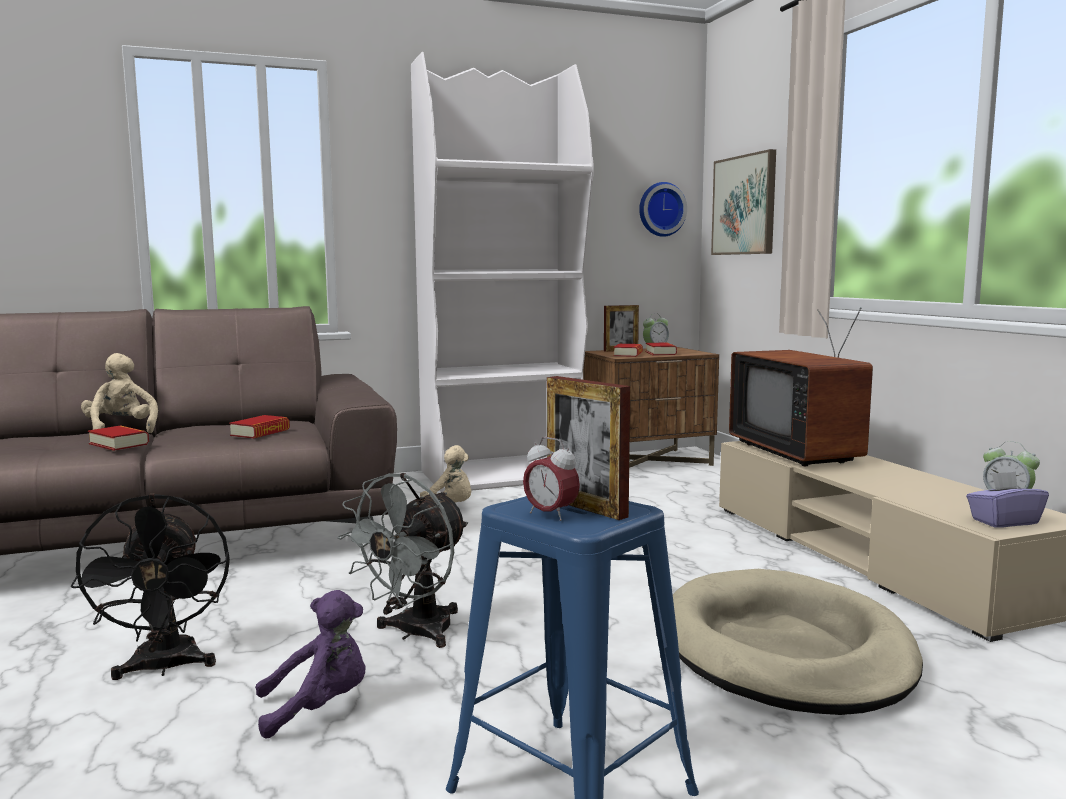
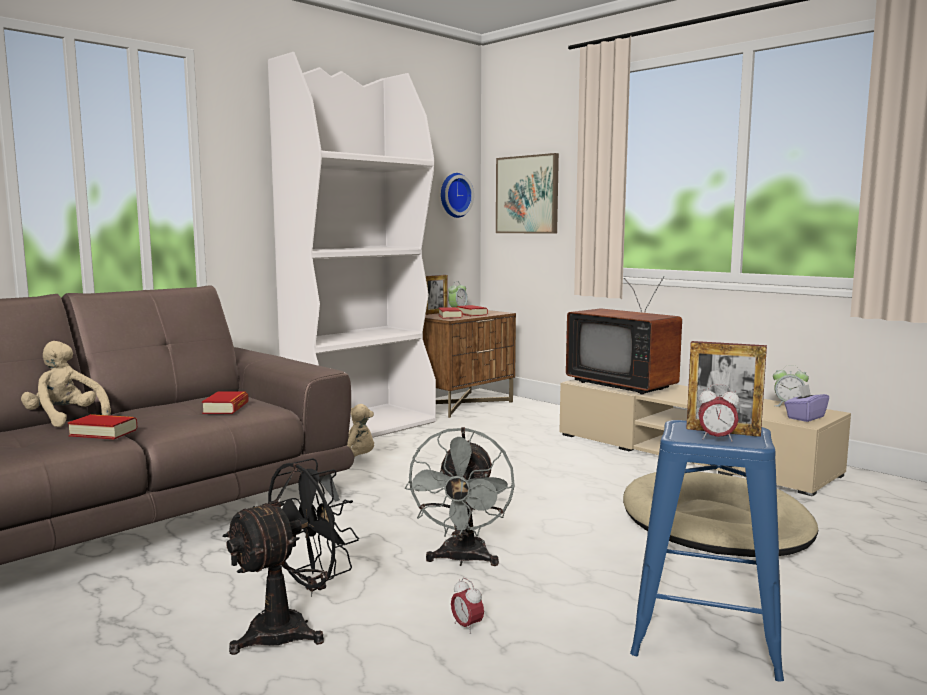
camera: 25 degrees left, 0 degrees up
(165, 668) = (292, 628): black fan -> black fan turned 90 degrees counterclockwise
(318, 707) = (467, 626): purple plush toy -> alarm clock

